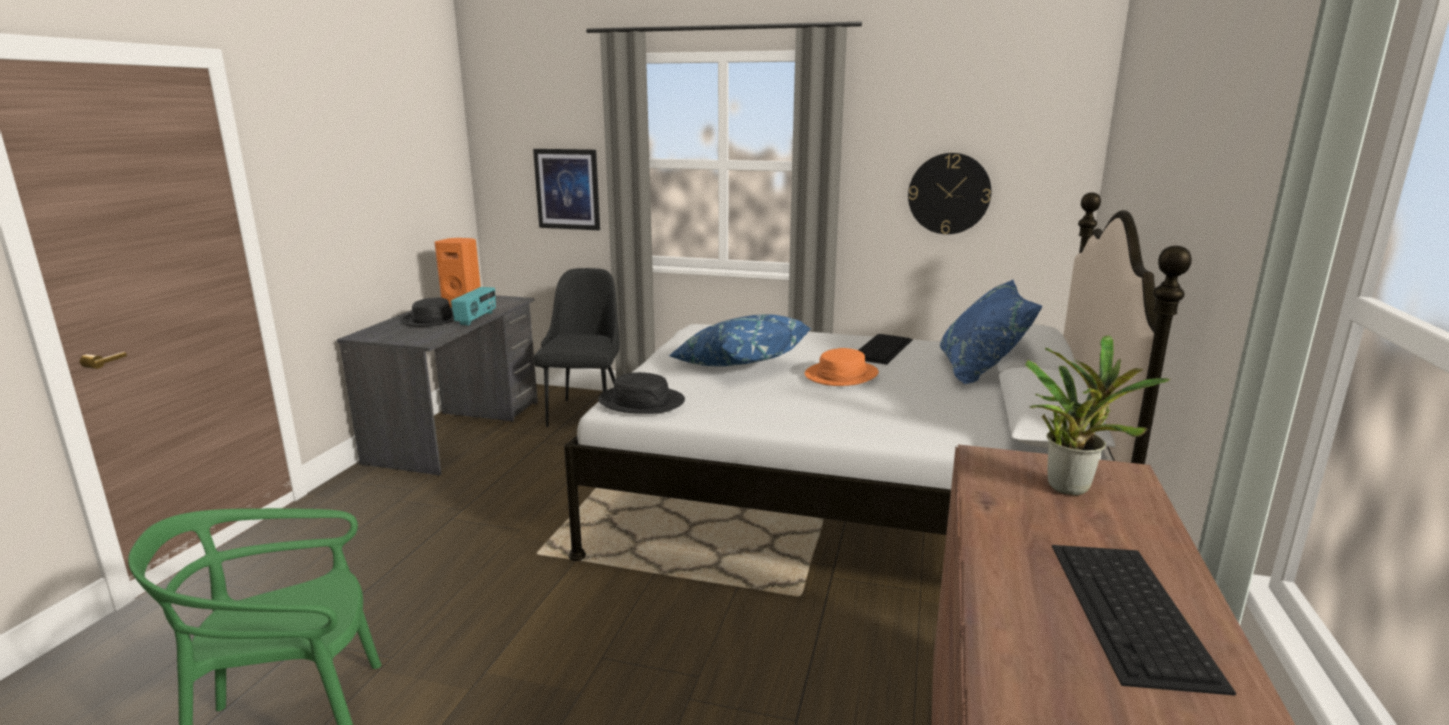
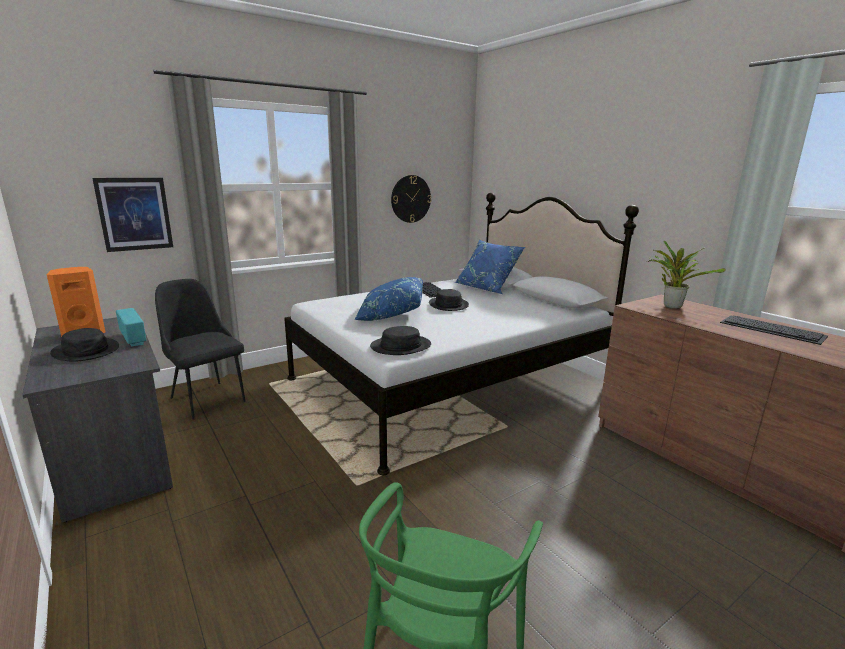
camera: 50 degrees left, 0 degrees up
(841, 375) = (448, 305): orange hat -> black hat

